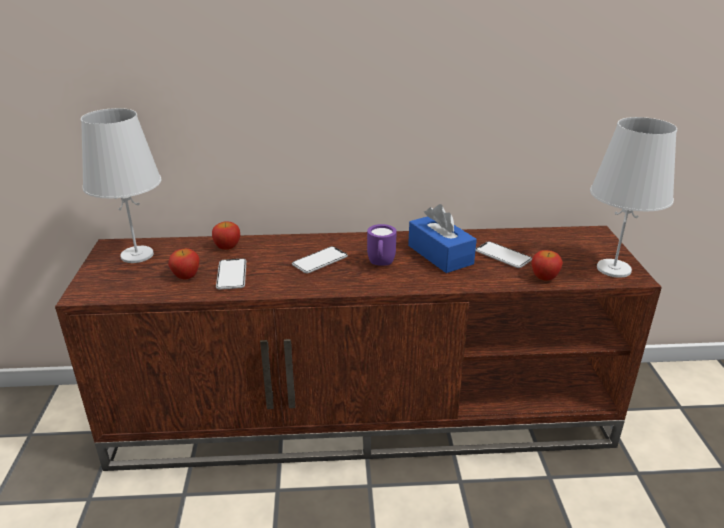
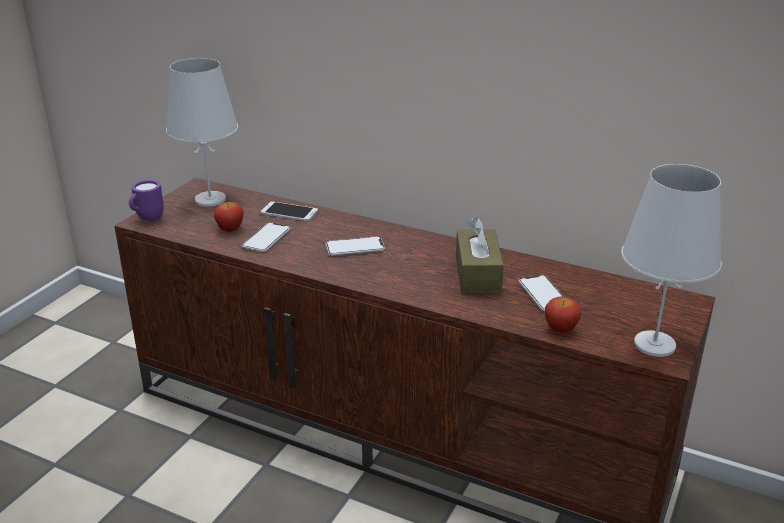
camera: 30 degrees right, 0 degrees up
(227, 247) = (289, 212): apple -> phone
(381, 265) = (407, 267): purple mug -> purple mug (147, 219)
(440, 255) = (477, 274): blue tissue box -> brown tissue box

